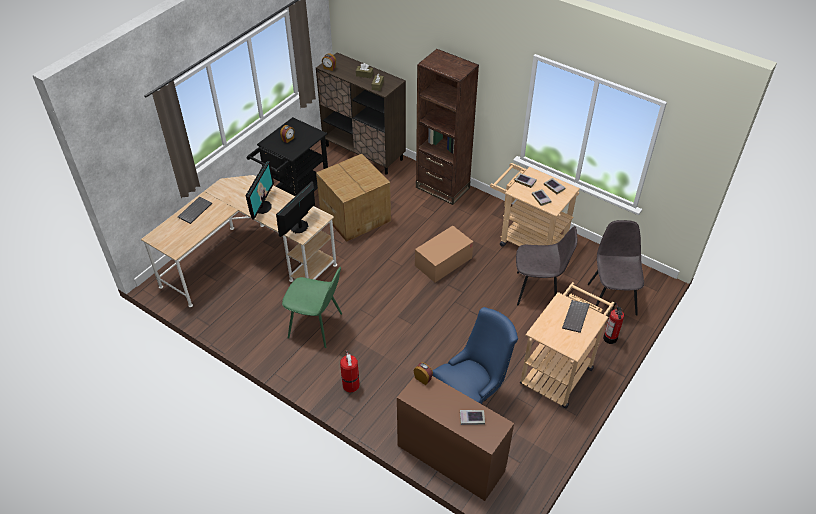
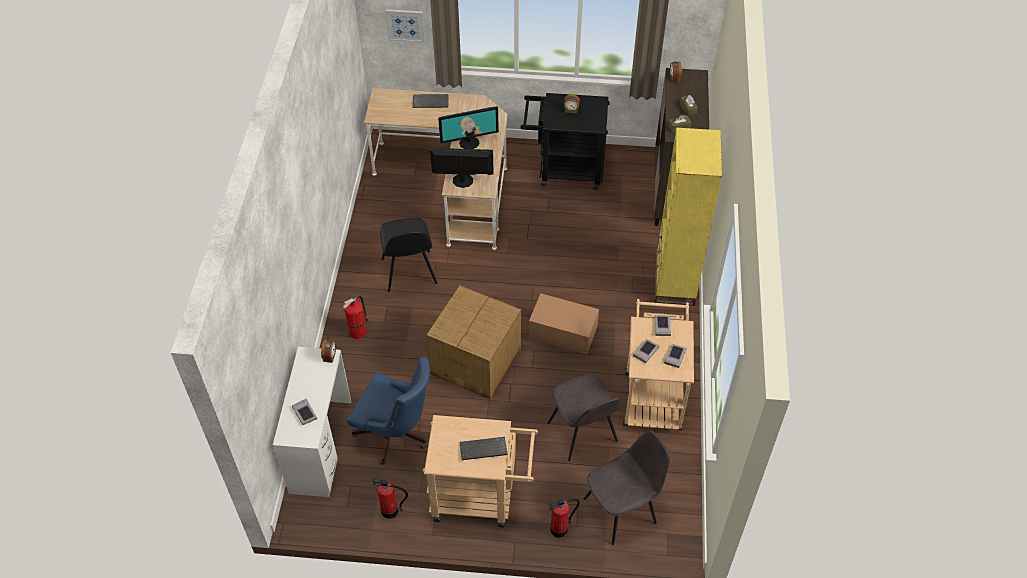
camera: 60 degrees right, 5 degrees up
(139, 162) = (405, 25): none -> picture
(316, 326) = (409, 273): green chair -> black chair
(355, 215) = (574, 230): cardboard box -> cardboard box (477, 361)
(442, 187) = (674, 282): brown bookcase -> yellow bookcase
(450, 458) = (320, 446): brown desk -> white desk
(540, 434) = (390, 511): none -> fire extinguisher

